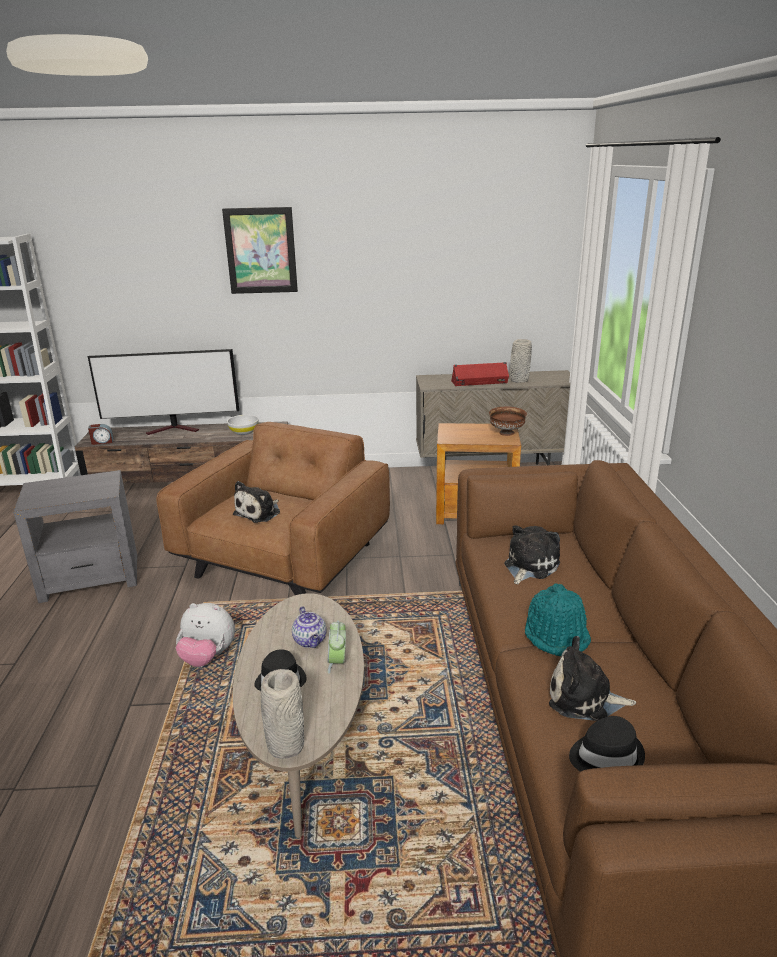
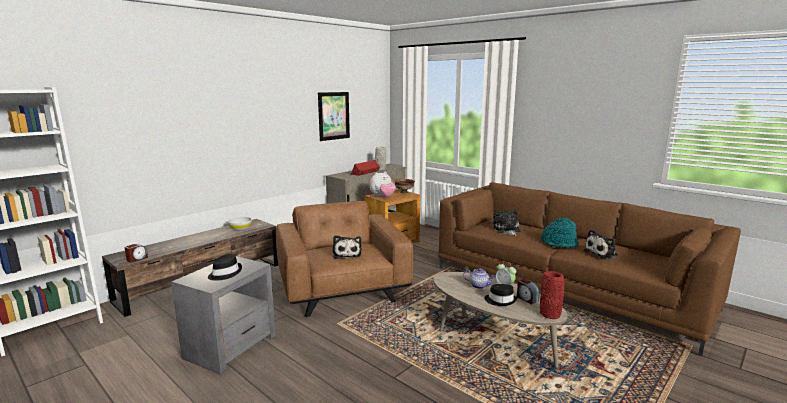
camera: 45 degrees left, 10 degrees down
(175, 429) = (183, 239): television -> none
(208, 657) = (390, 340): plush toy -> plush toy (382, 197)
(261, 251) = (236, 101): picture -> picture (333, 116)
(285, 746) = (550, 315): grey vase -> red vase
(317, 700) = (526, 299): none -> alarm clock
(605, 756) = (637, 262): black hat -> black hat (225, 273)

